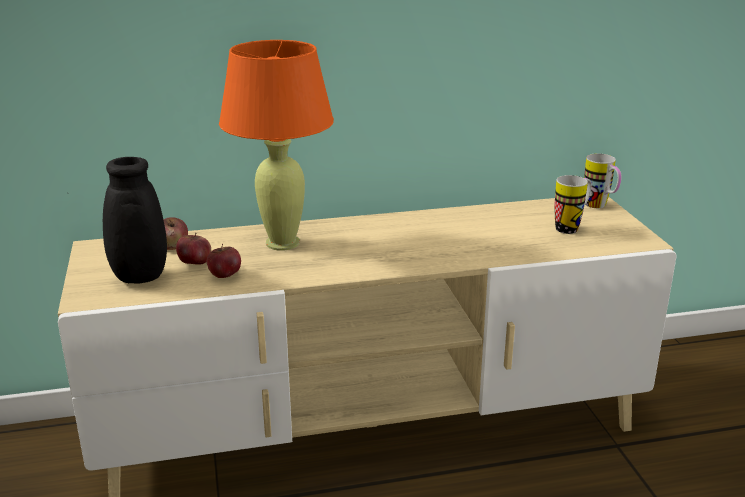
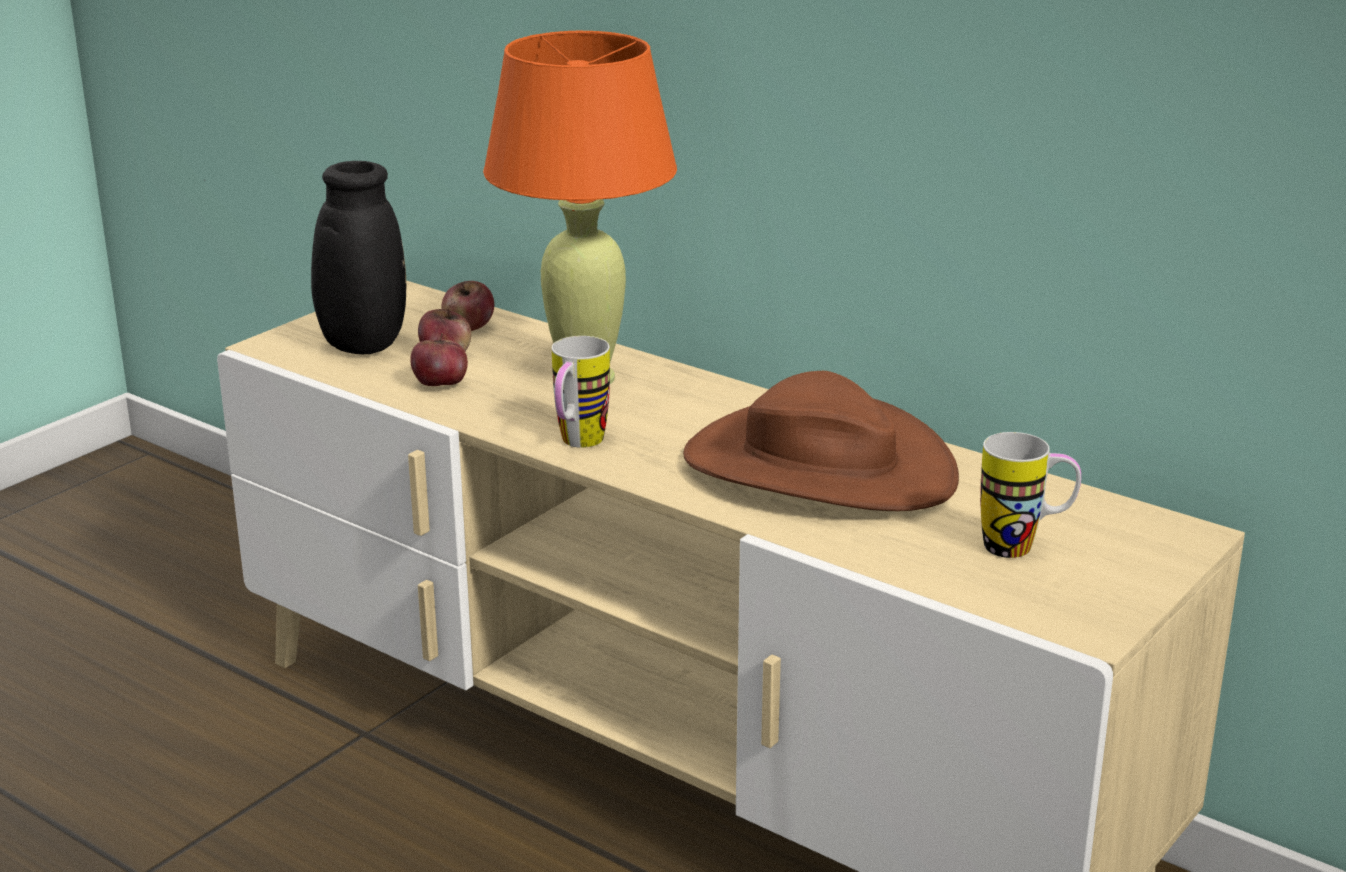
camera: 50 degrees right, 0 degrees up
(451, 233) = (818, 467): none -> brown hat
(600, 207) = (1167, 545): mug -> mug (577, 444)

